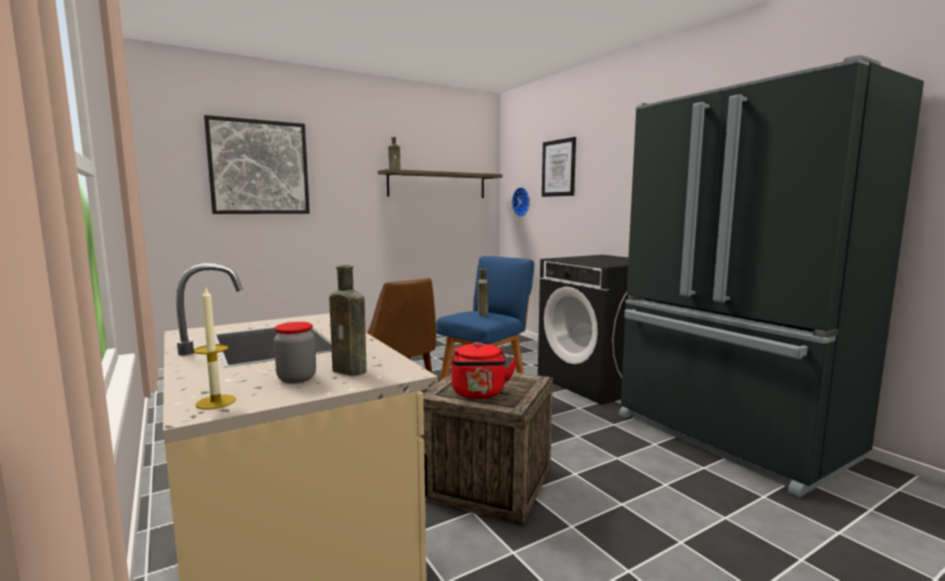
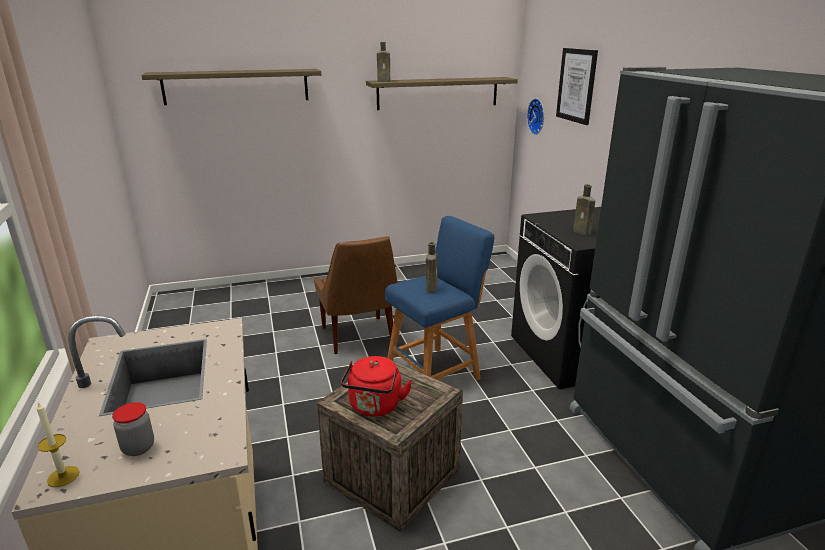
camera: 15 degrees right, 15 degrees up
(259, 167) = (236, 86): picture -> shelf
(351, 371) = (186, 442): brown bottle -> brown bottle (583, 233)

